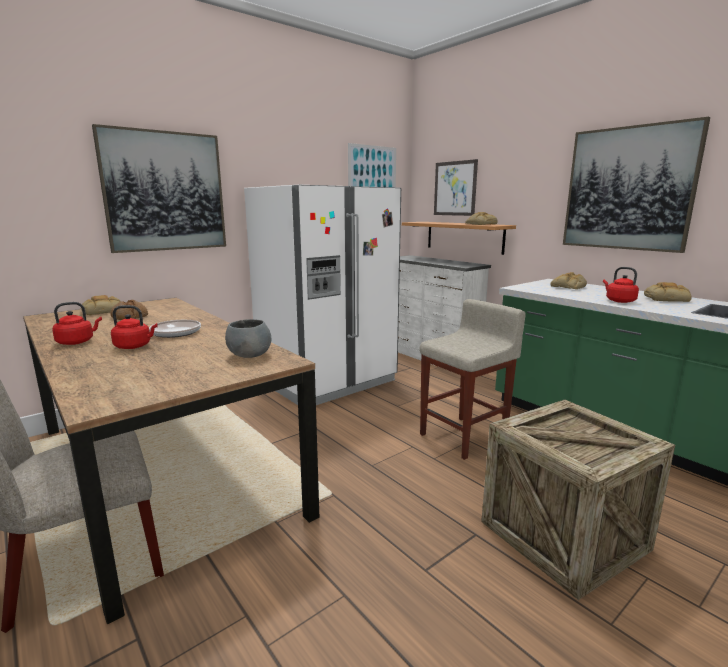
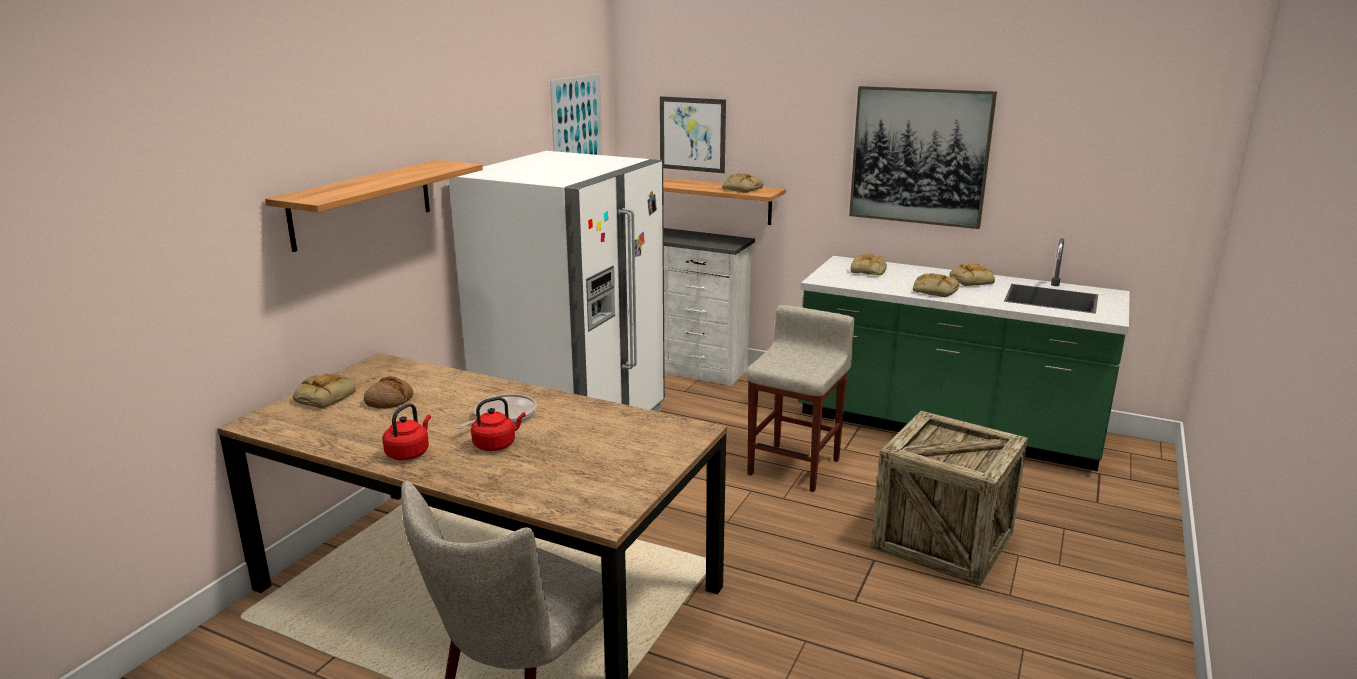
camera: 25 degrees left, 5 degrees up
(165, 192) = (363, 203): picture -> shelf
(249, 355) = (648, 430): grey bowl -> none
(619, 301) = (934, 291): red kettle -> bread

